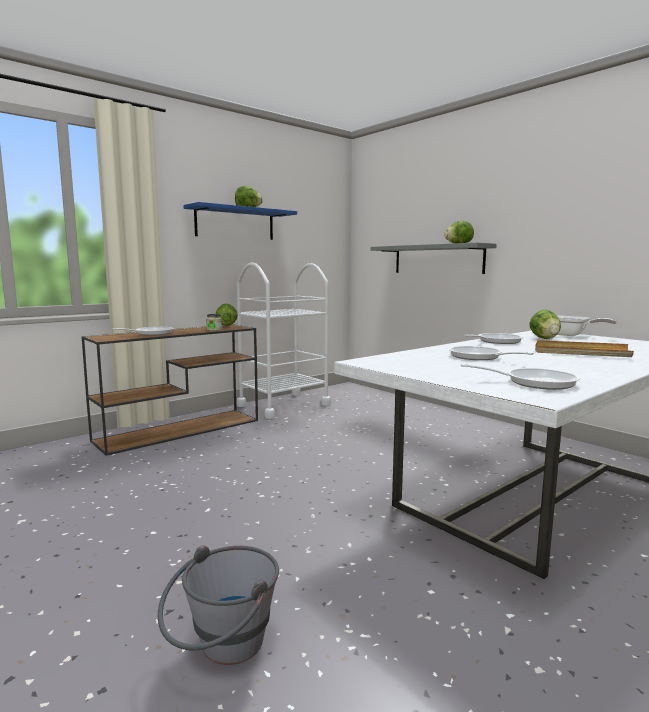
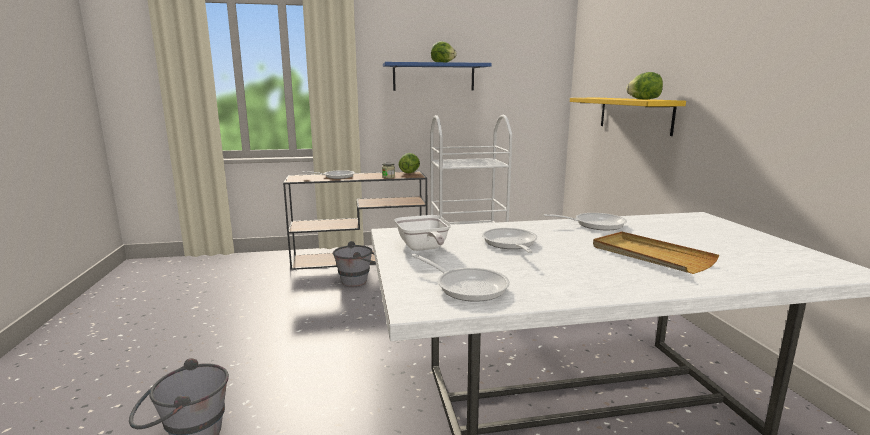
camera: 30 degrees right, 5 degrees up
(209, 450) = (359, 280): none -> grey bucket
(437, 259) = (634, 114): grey shelf -> yellow shelf
(544, 338) = (668, 228): lettuce -> none
(571, 335) = (724, 227): frying pan -> frying pan (423, 248)

